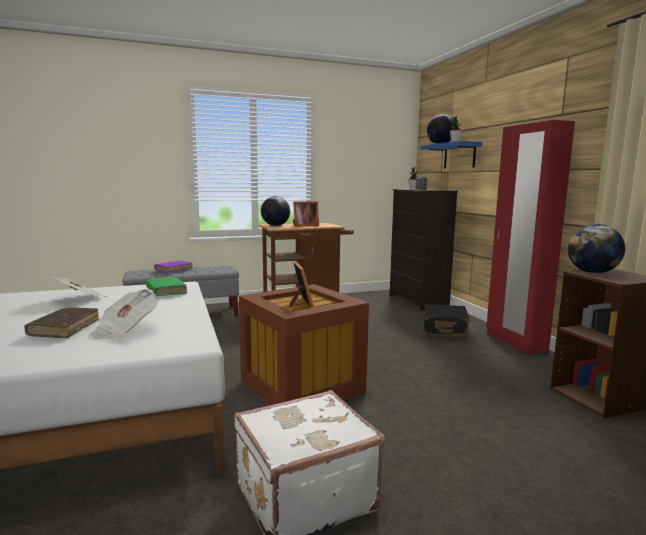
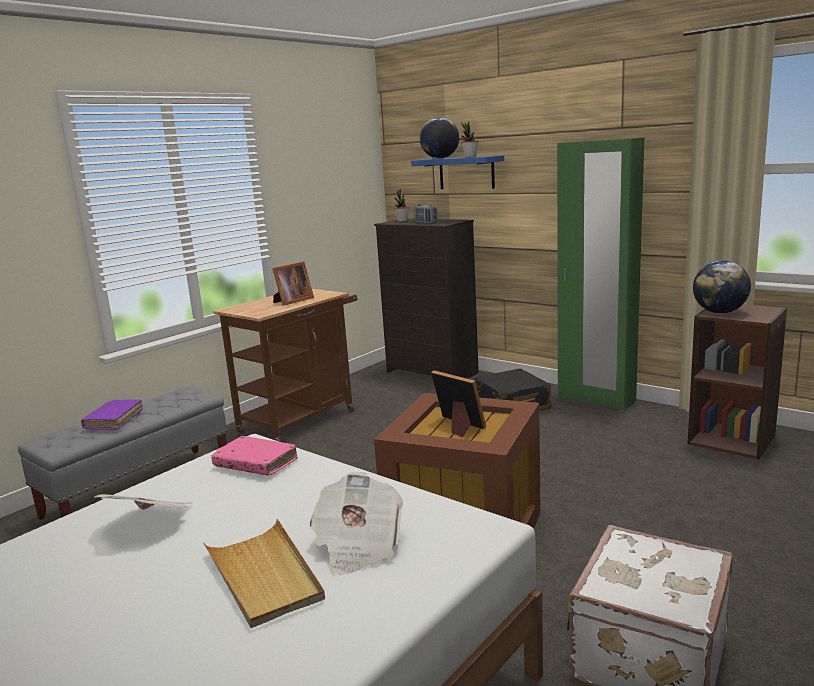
camera: 30 degrees left, 5 degrees up
(64, 329) = (264, 576): brown book -> beige tray
(166, 291) = (256, 464): green book -> pink book
(275, 225) = (250, 309): globe -> none
(515, 342) = (596, 399): red wardrobe -> green wardrobe

